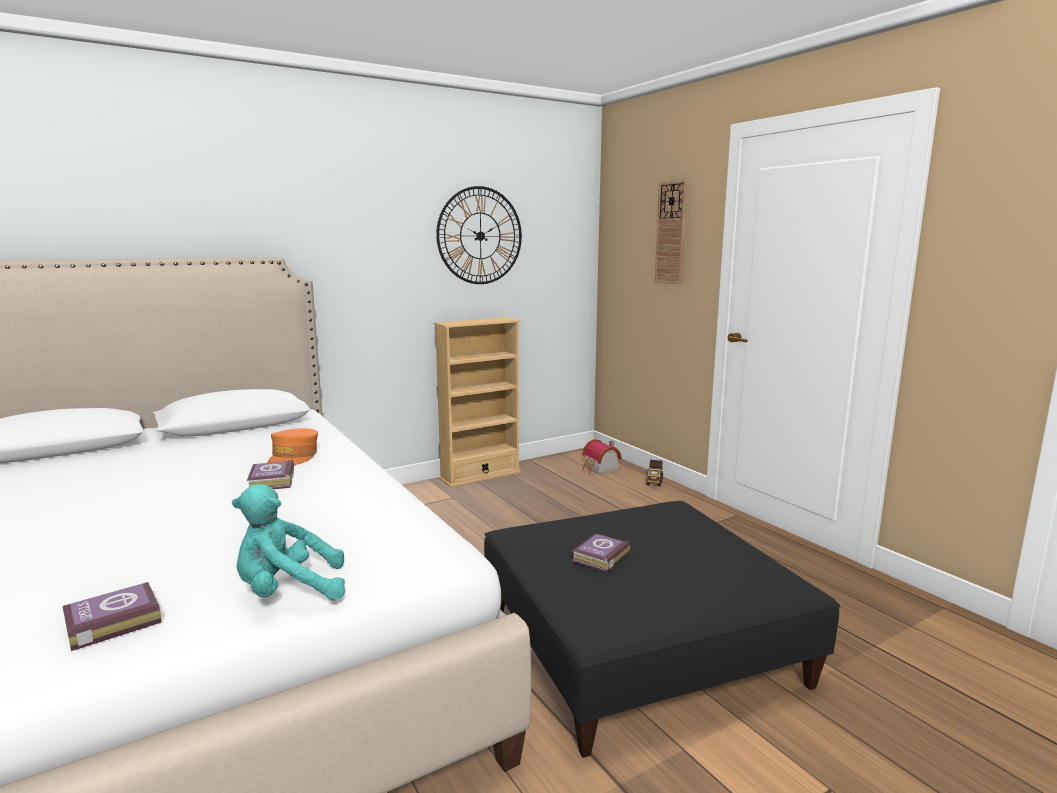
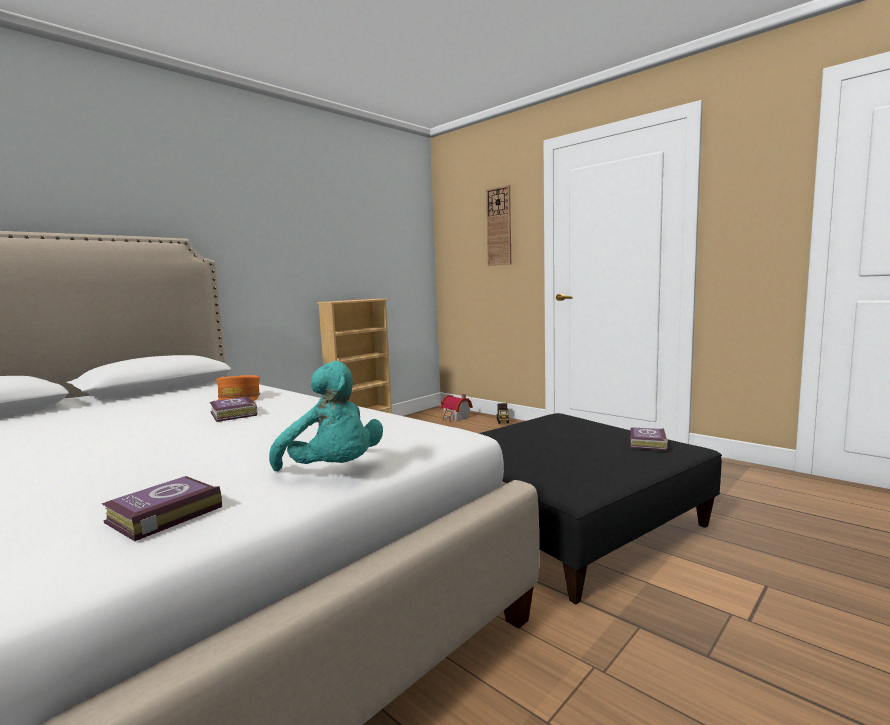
camera: 15 degrees left, 5 degrees down
(288, 592) = (333, 471): turquoise plush toy -> turquoise plush toy turned 105 degrees counterclockwise
(480, 236) = (349, 231): wall clock -> none
(599, 557) = (532, 449): book -> book (646, 443)

